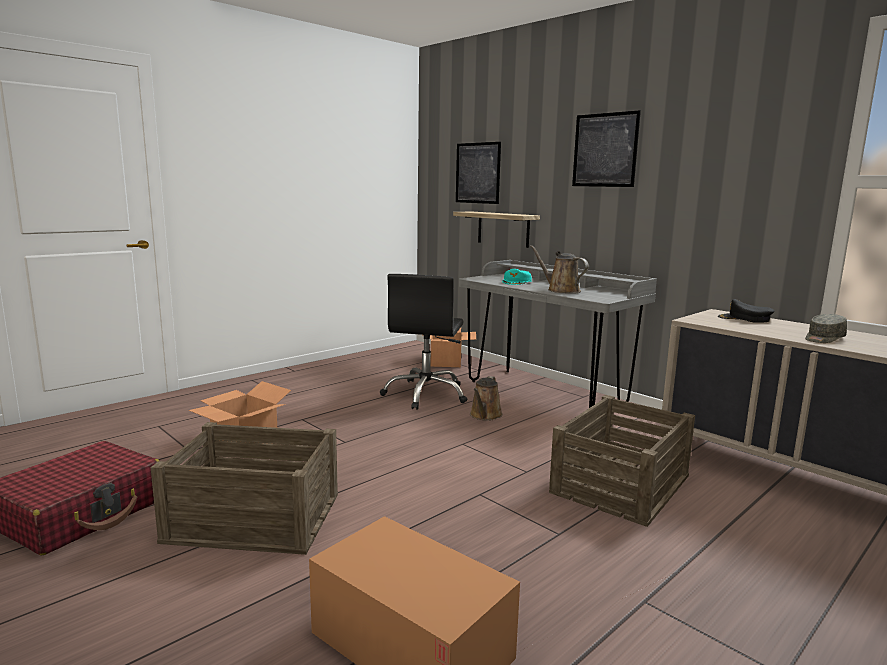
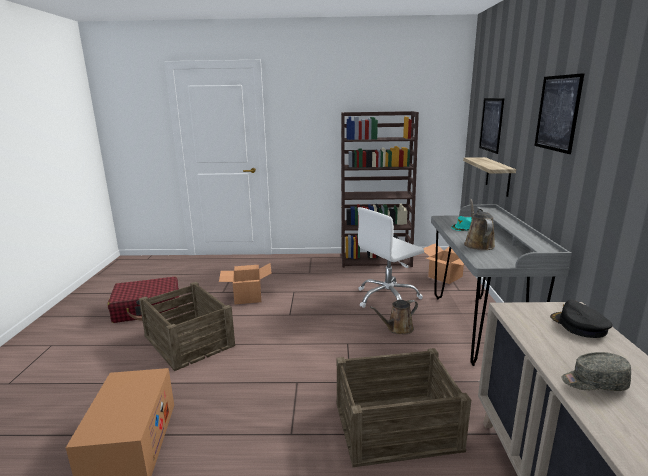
camera: 45 degrees right, 5 degrees up
(345, 364) = (376, 260): none -> brown bookcase
(426, 394) = (387, 298): black office chair -> white office chair

